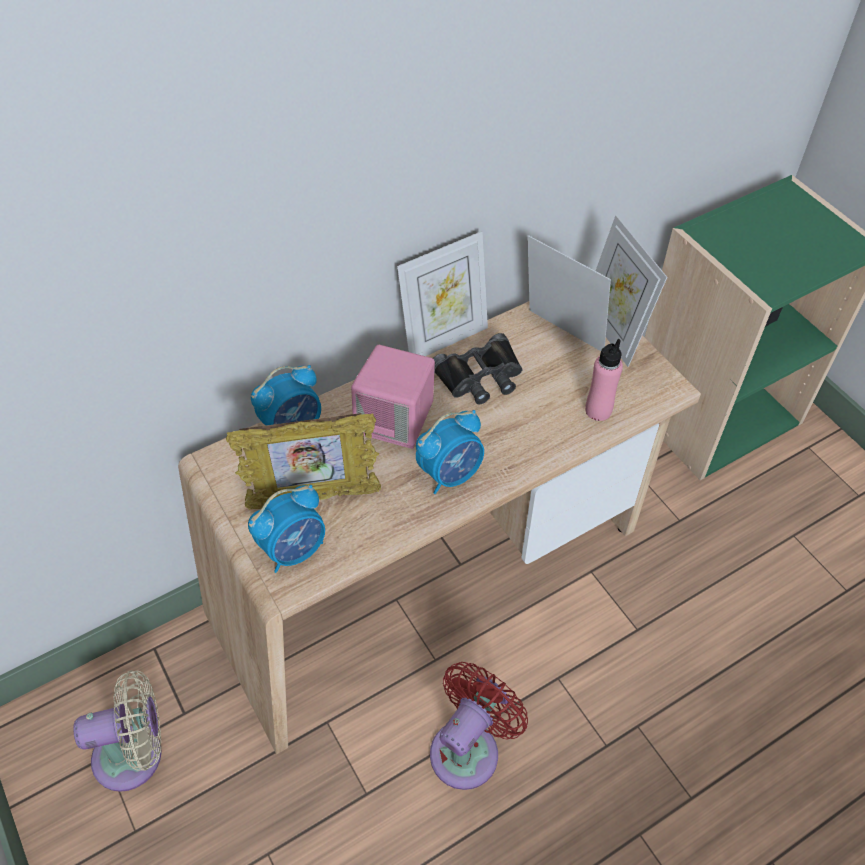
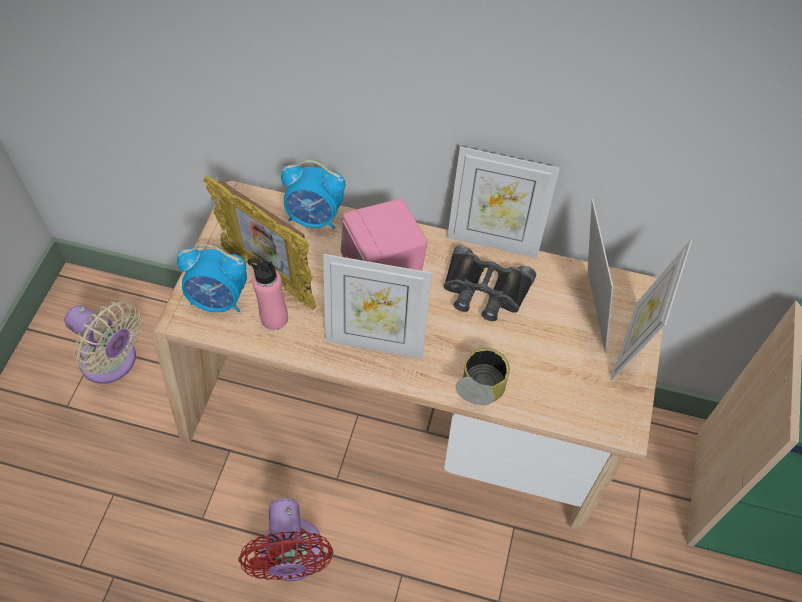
camera: 45 degrees right, 5 degrees up
(451, 473) = (376, 341): alarm clock -> picture frame
(469, 748) = (292, 557): red fan -> red fan turned 90 degrees clockwise
(562, 447) = (478, 394): none -> can
(598, 410) = (541, 392): pink bottle -> pink bottle (274, 318)

